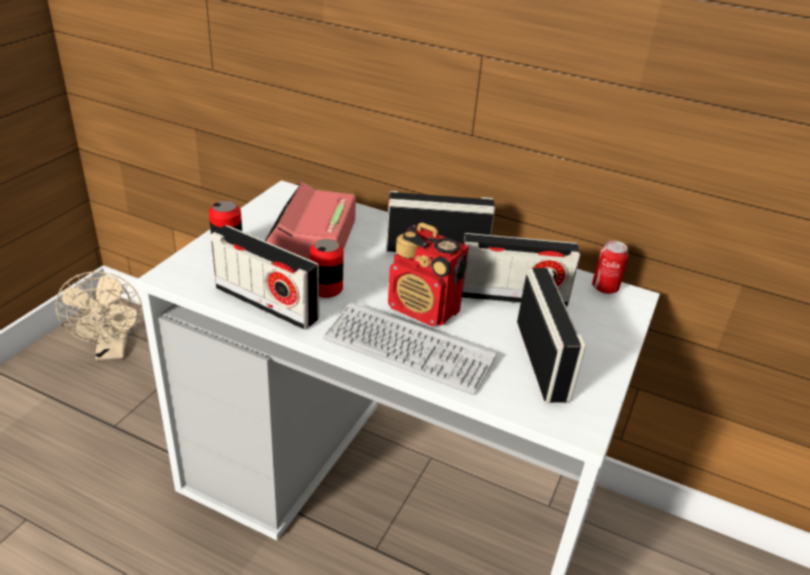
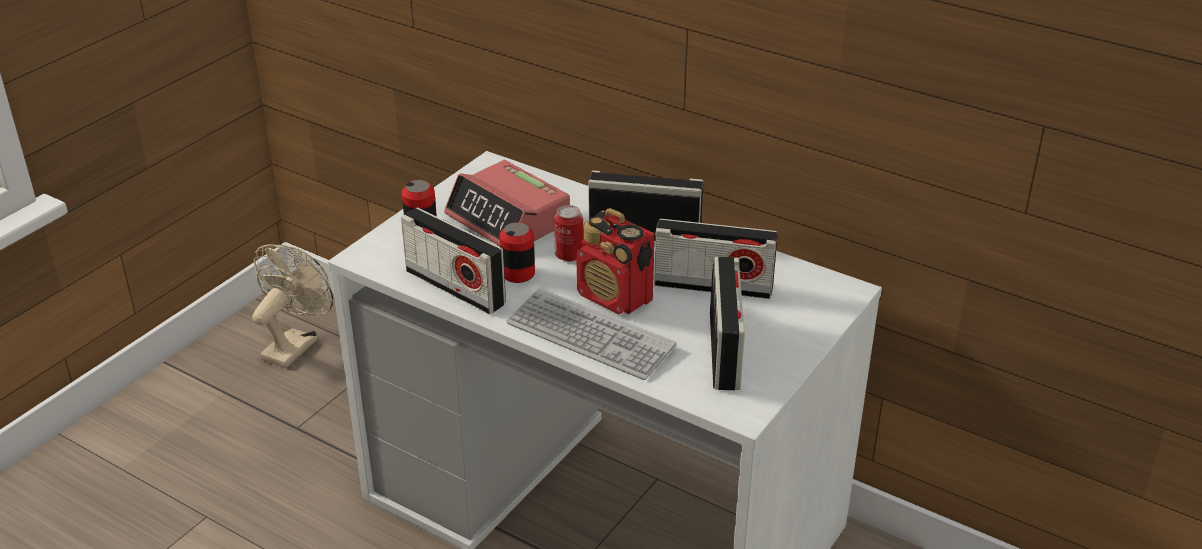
camera: 10 degrees right, 0 degrees up
(112, 350) = (295, 344): beige fan -> beige fan turned 150 degrees counterclockwise
(310, 238) = (508, 219): alarm clock -> alarm clock turned 60 degrees counterclockwise
(604, 288) = (820, 279): can -> can (569, 255)

